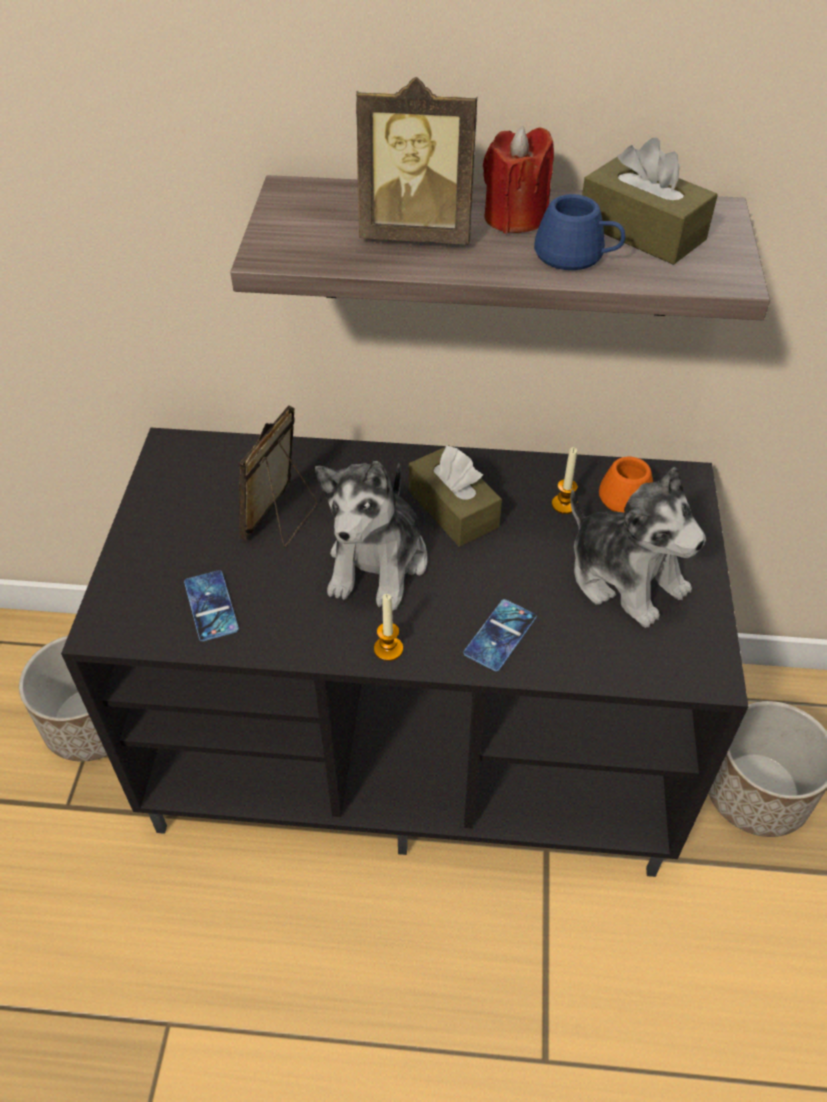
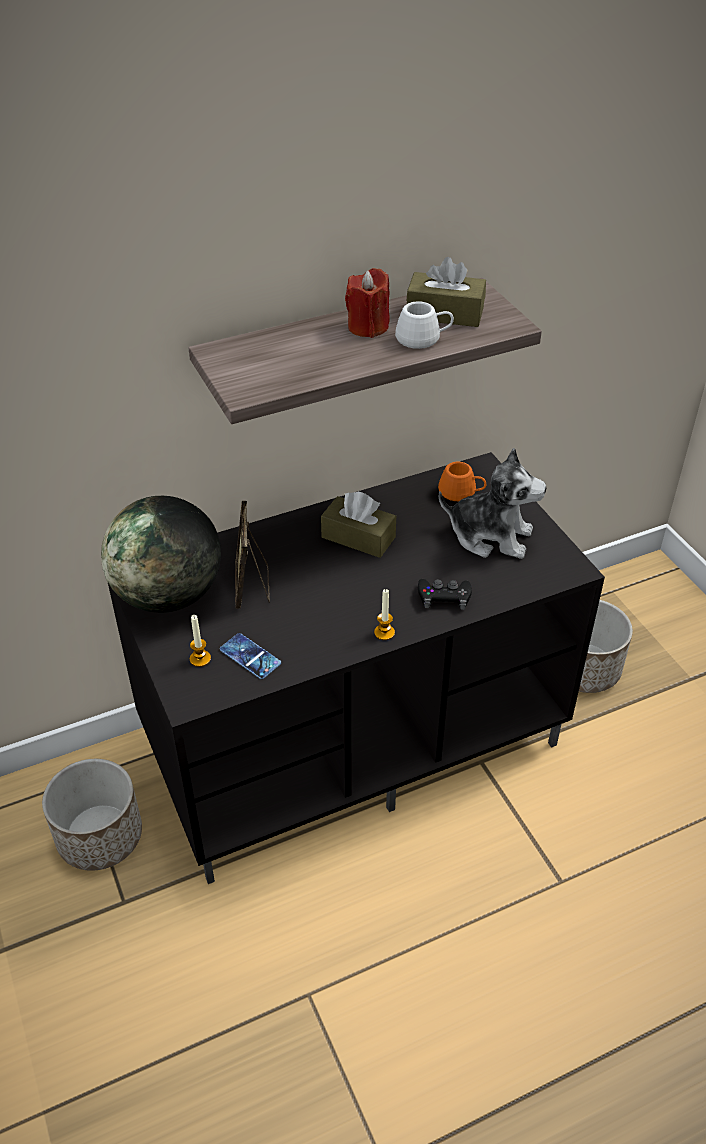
camera: 30 degrees left, 5 degrees down
(185, 491) = (168, 596): none -> globe
(378, 563) = (337, 587): plush toy -> none
(416, 233) = (320, 353): picture frame -> none
(500, 635) = (444, 597): phone -> black game controller
(564, 504) = (424, 508): candle -> candle (200, 659)
(577, 256) = (423, 338): blue mug -> white mug

